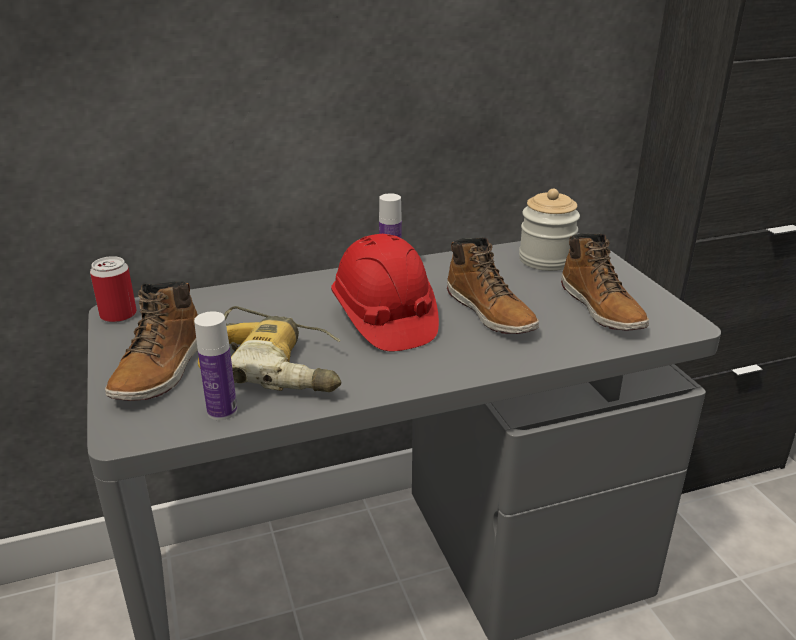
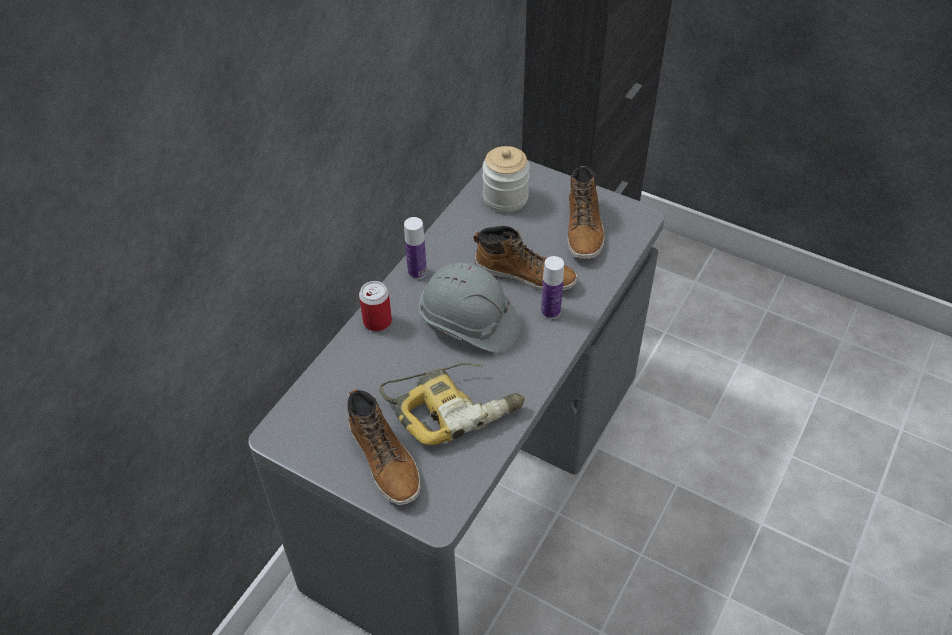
camera: 40 degrees left, 20 degrees up
(118, 315) = (283, 438): can -> can (377, 321)
(222, 411) = (468, 463): bottle -> bottle (550, 311)
(384, 319) = (469, 323): red hard hat -> grey hard hat
(602, 308) = (584, 229): boot -> boot turned 60 degrees clockwise

